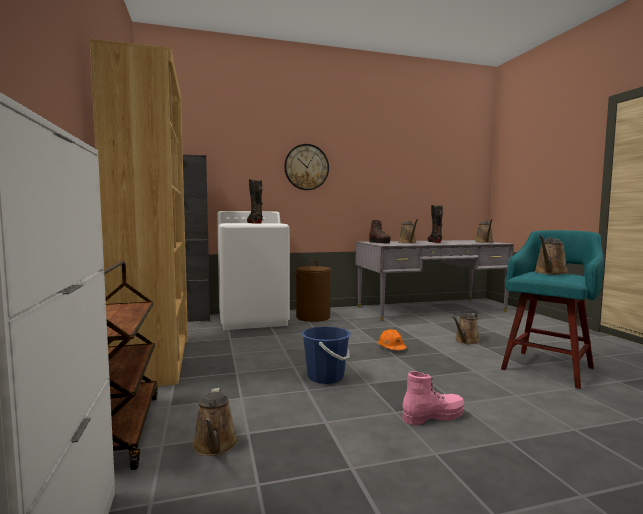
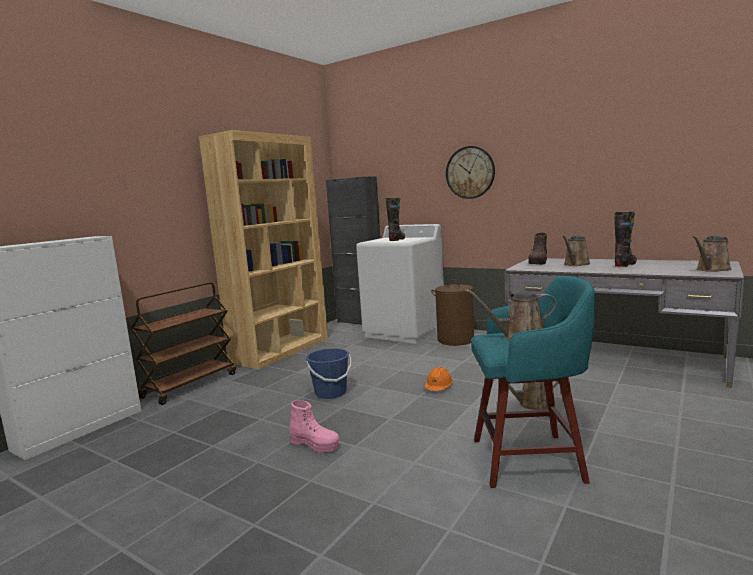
camera: 50 degrees right, 5 degrees up
(215, 446) = (199, 408): brown watering can -> none

